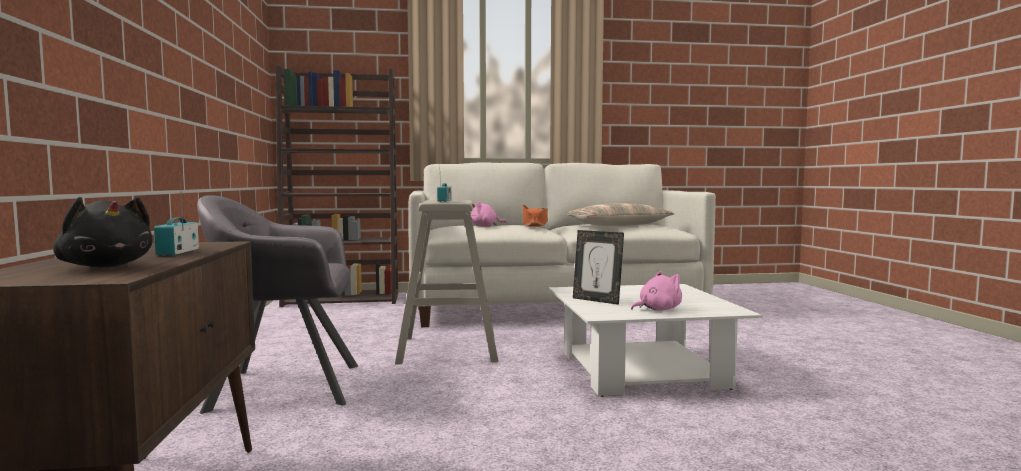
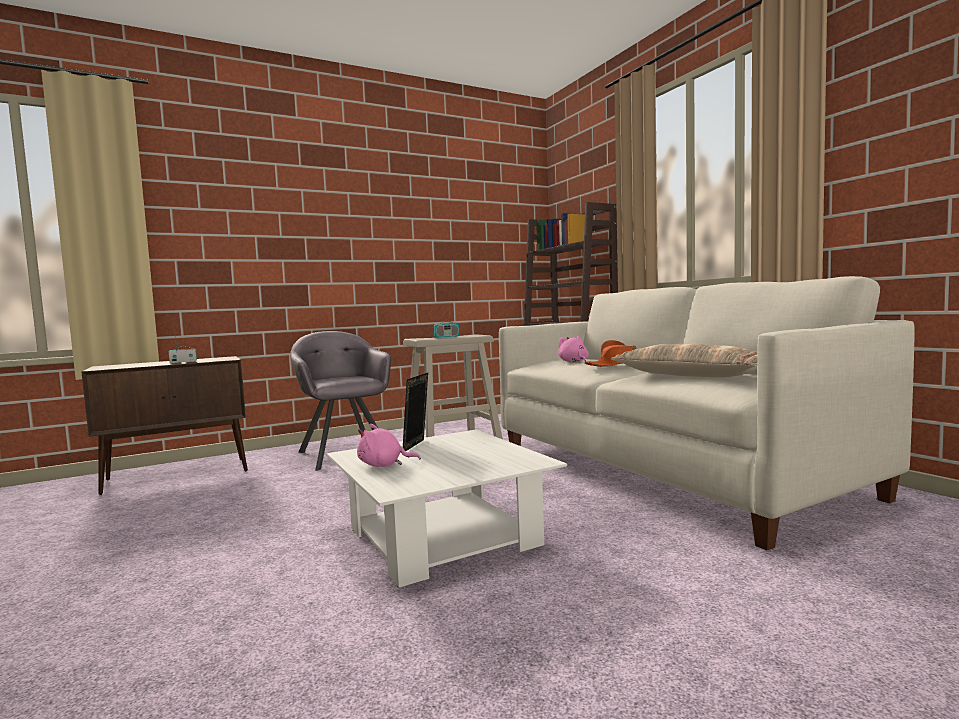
camera: 70 degrees right, 0 degrees up
(106, 266) = (134, 365): black plush toy -> none
(657, 309) = (384, 465): pink plush toy -> pink plush toy turned 135 degrees clockwise

